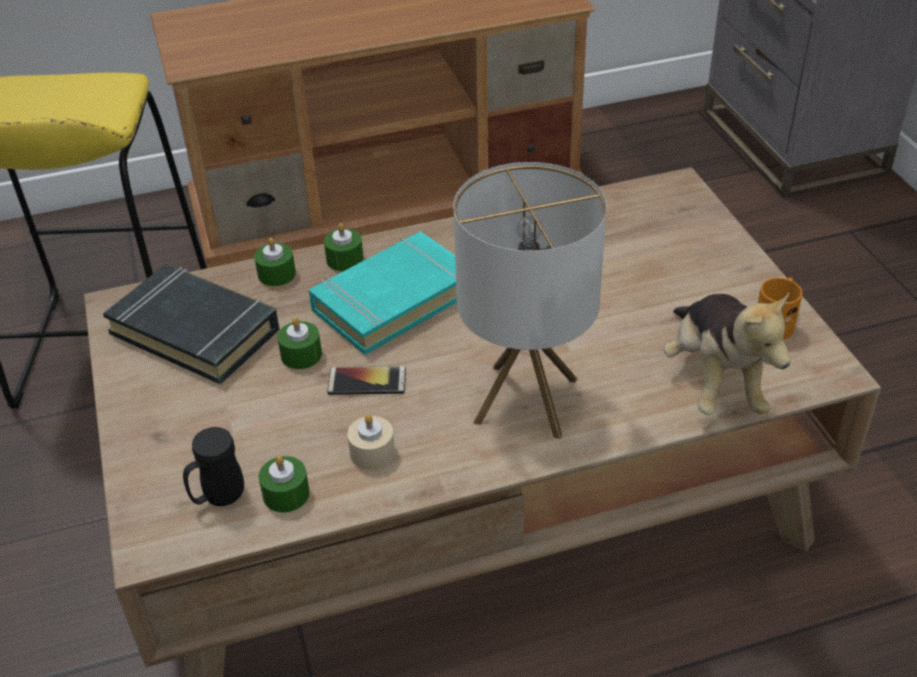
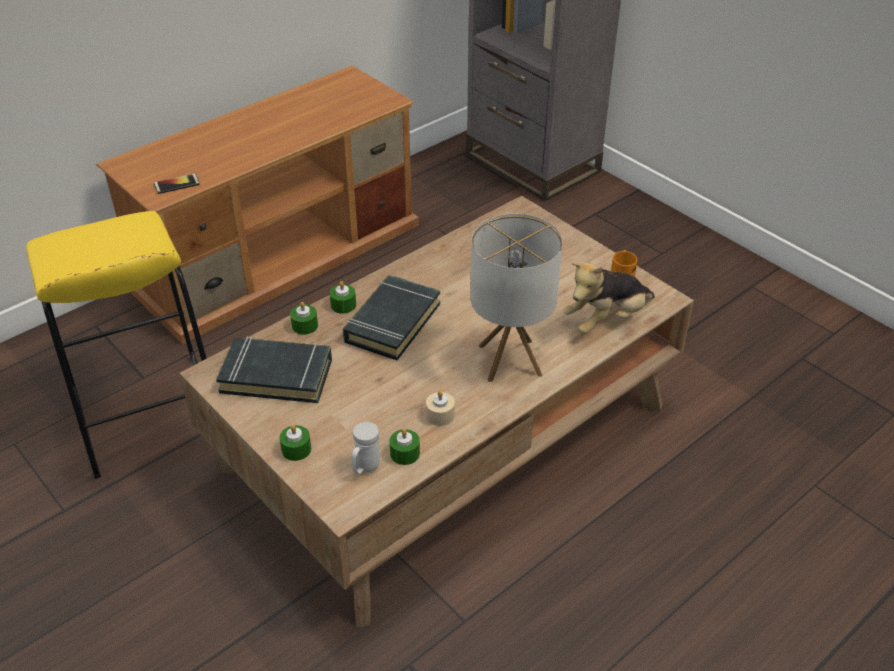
camera: 25 degrees left, 0 degrees up
(218, 498) = (365, 468): black mug -> white mug
(301, 355) = (357, 371): green candle -> green candle (296, 449)
(367, 381) = (409, 375): phone -> phone (177, 184)
(393, 300) = (392, 322): turquoise book -> black book
(714, 380) = (606, 320): plush toy -> plush toy turned 90 degrees clockwise

